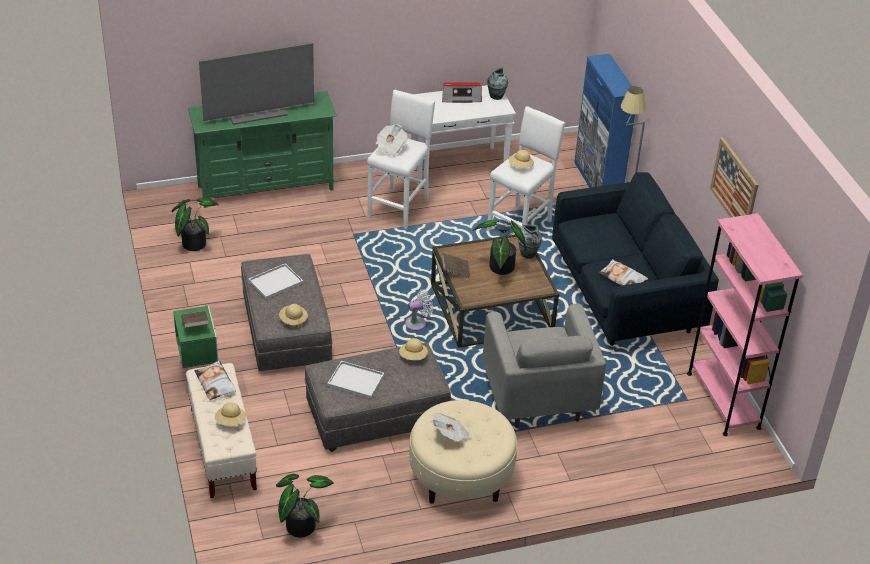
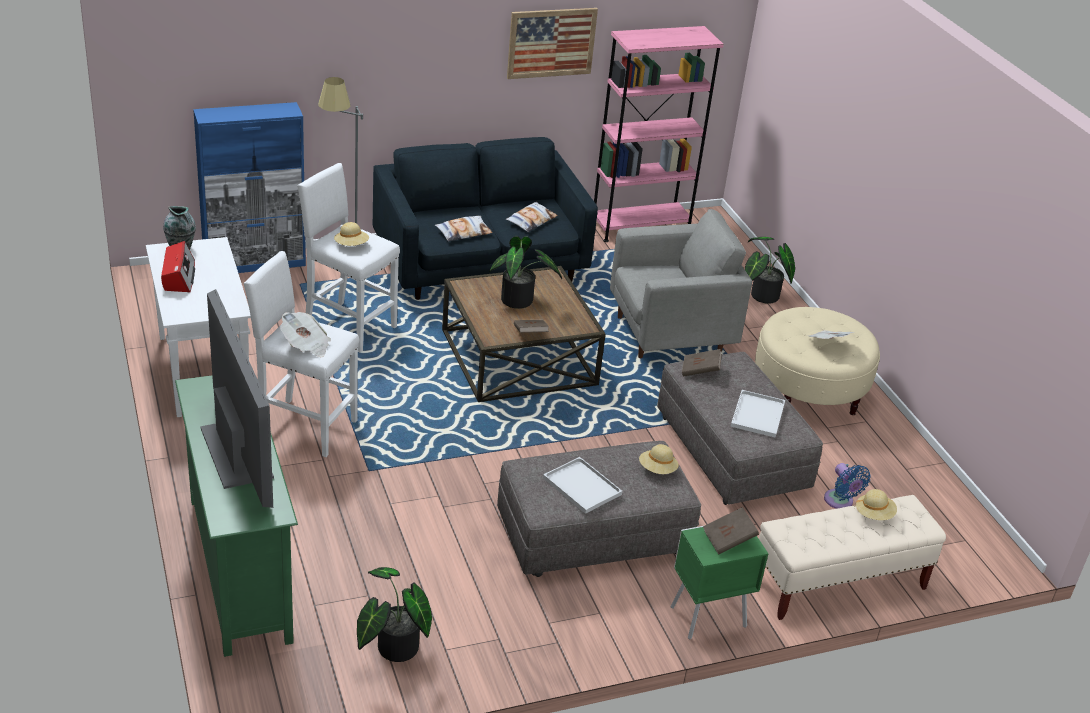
camera: 95 degrees left, 5 degrees down
(215, 383) = (810, 532): pillow -> pillow (463, 232)
(300, 524) = (929, 510): potted plant -> potted plant (761, 296)
(313, 468) = (840, 502): none -> blue fan
(413, 356) = (700, 371): beige hat -> brown book
(418, 323) = (558, 415): white fan -> none
(528, 254) = (488, 280): vase -> none

